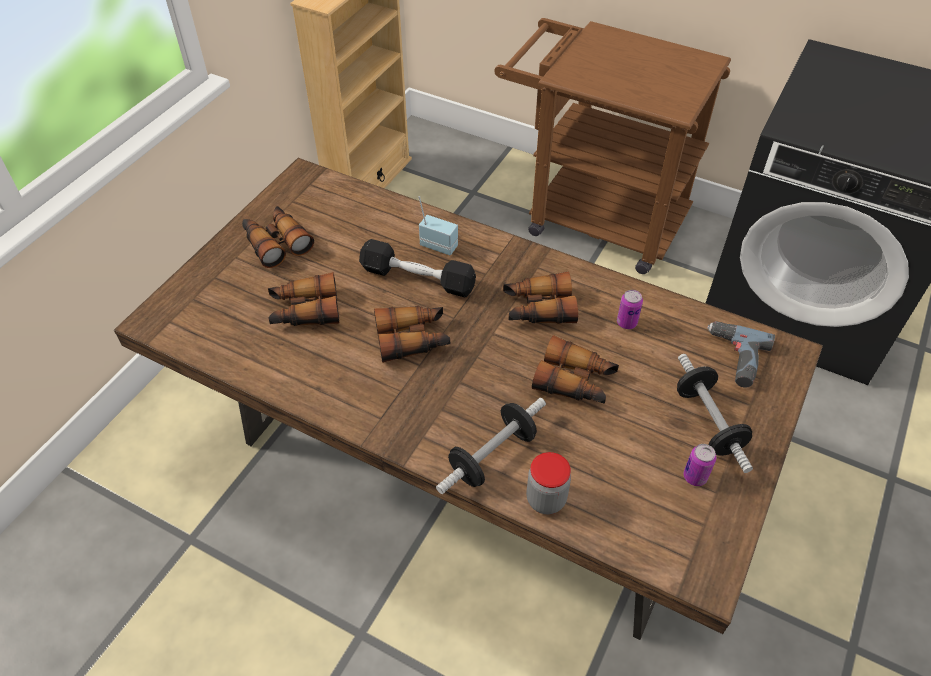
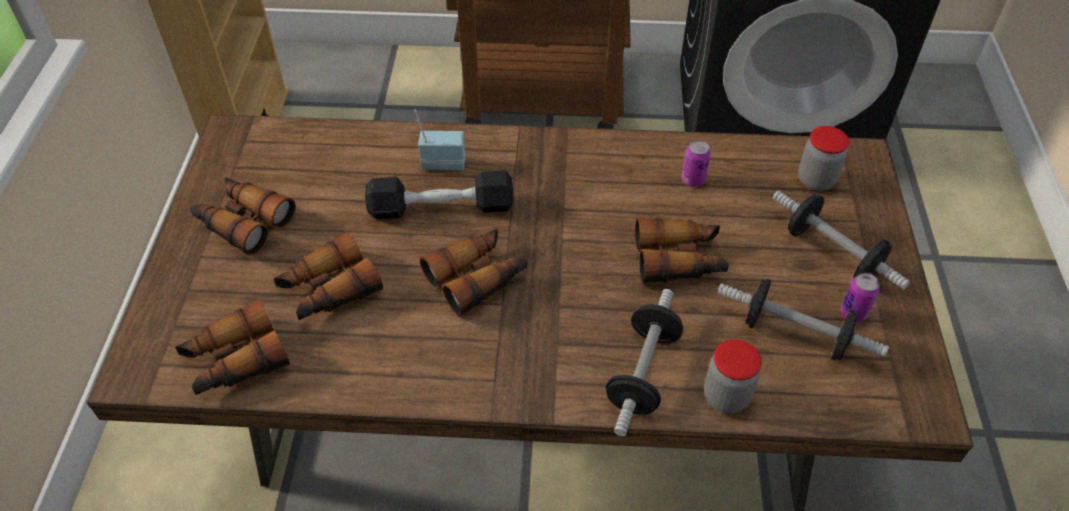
camera: 25 degrees left, 0 degrees up
(538, 308) = (593, 196): binoculars -> binoculars (235, 361)
(633, 474) = (795, 334): none -> dumbbell
(733, 358) = (816, 180): power drill -> jar

